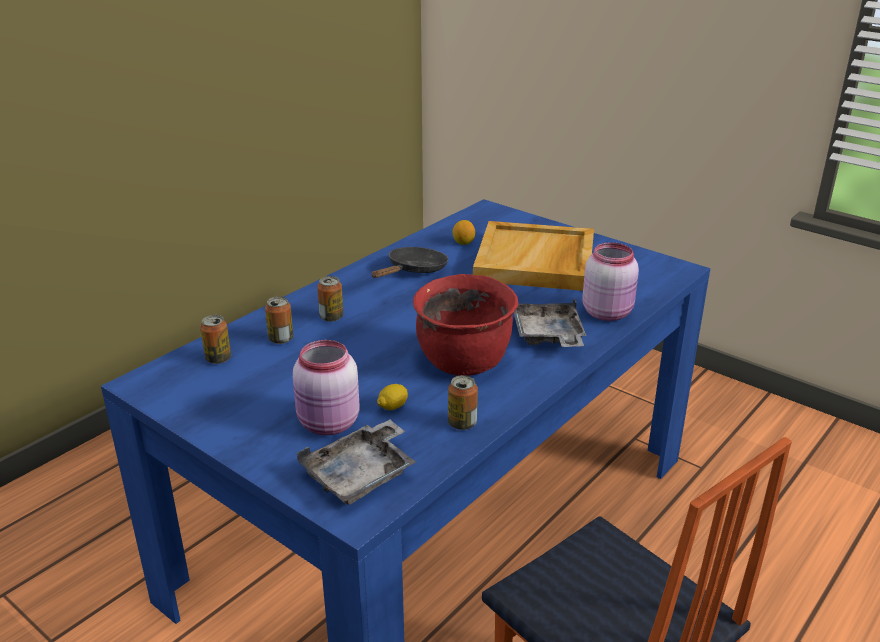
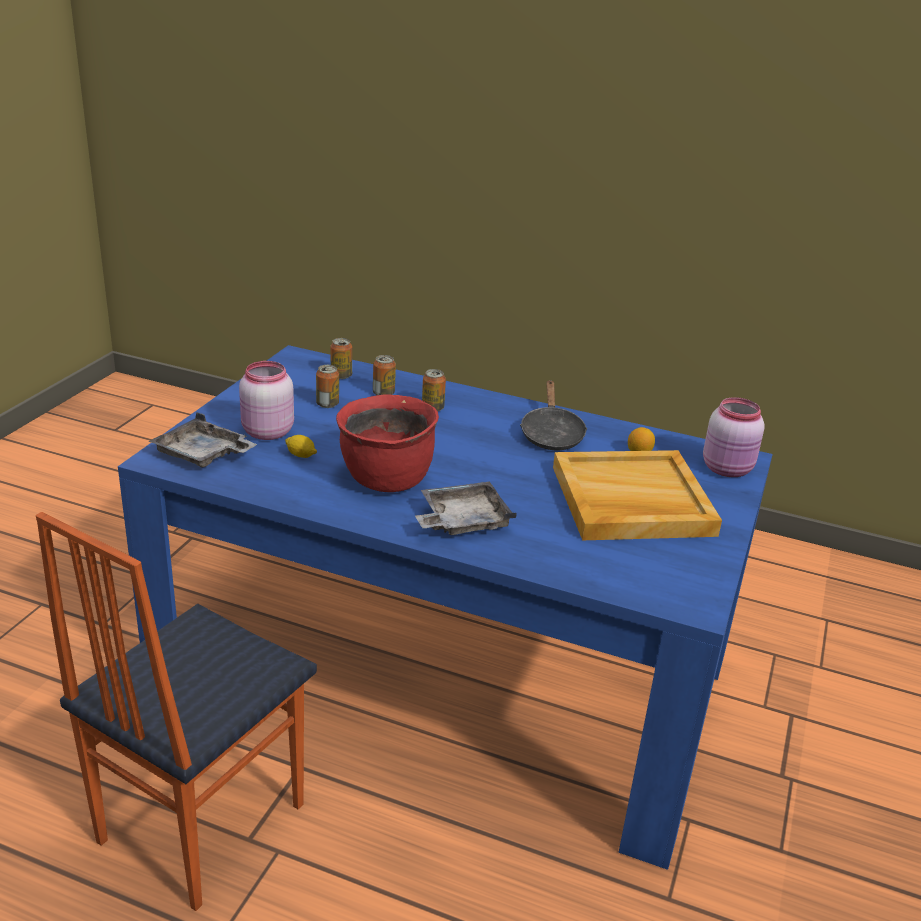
camera: 70 degrees right, 0 degrees up
(414, 271) = (551, 434): black frying pan -> black frying pan turned 75 degrees clockwise
(462, 423) = (286, 489): can -> can (327, 404)
(608, 312) = (539, 556): pink jar -> pink jar (728, 469)

